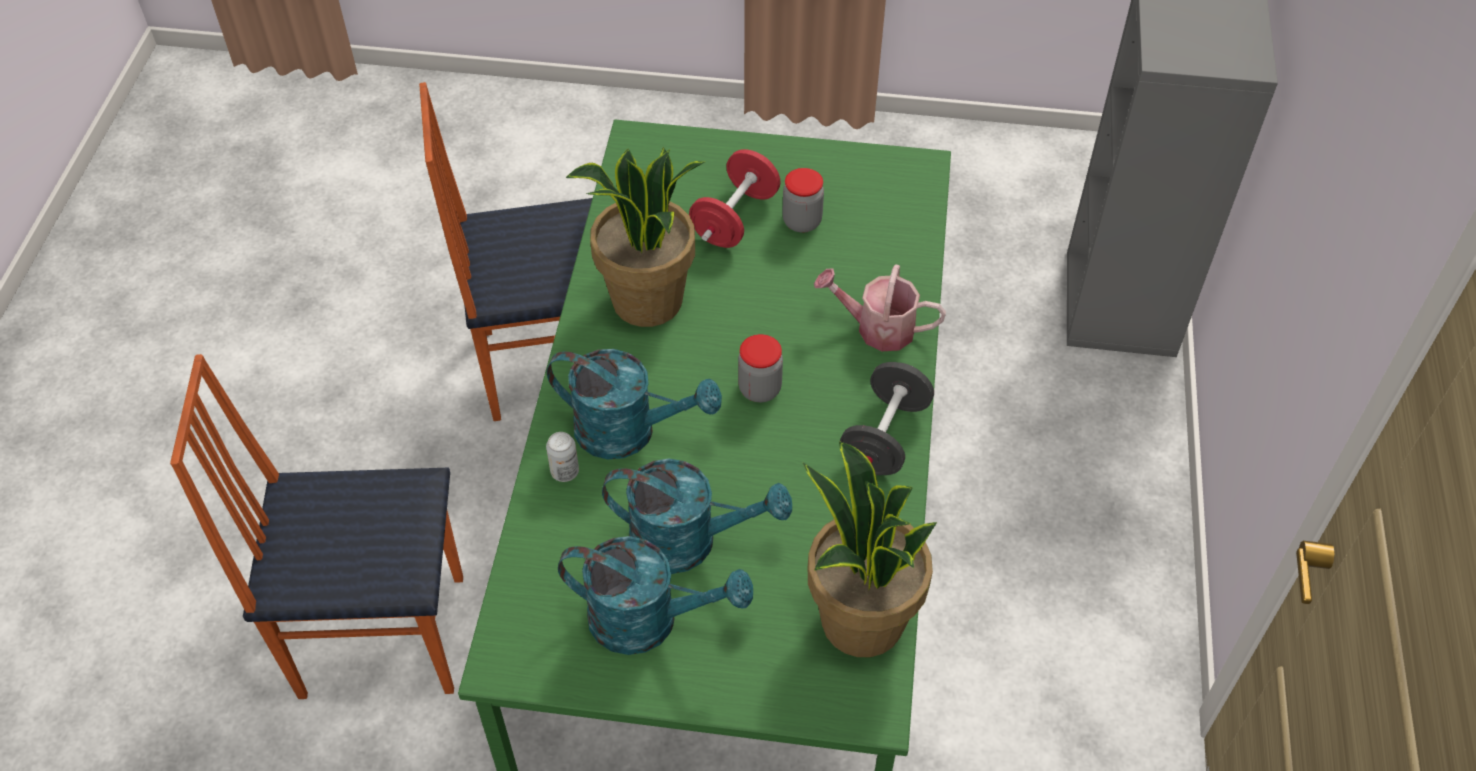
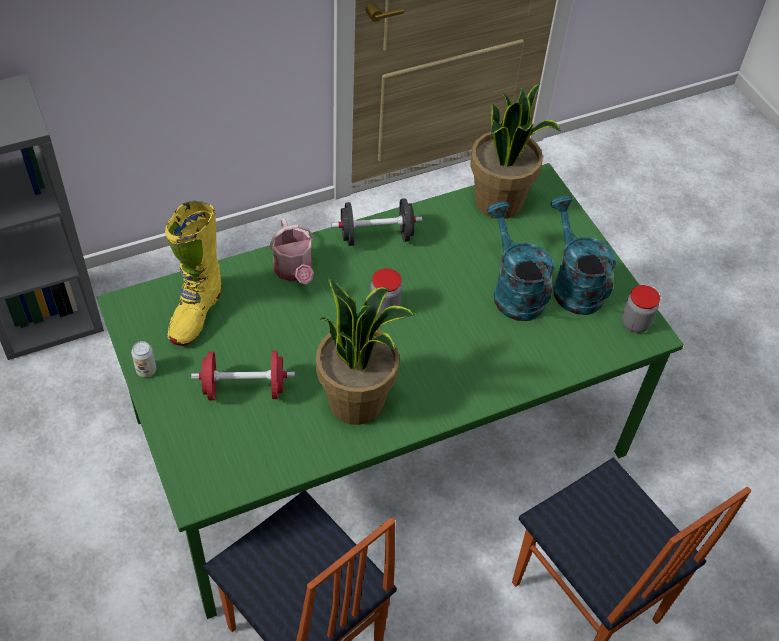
camera: 125 degrees left, 0 degrees up
(565, 472) = (519, 372): can -> can (146, 370)
(629, 431) = (466, 355): turquoise watering can -> none
(802, 221) = (223, 349): jar -> jar (635, 323)
(869, 218) = (196, 313): none -> yellow boot

